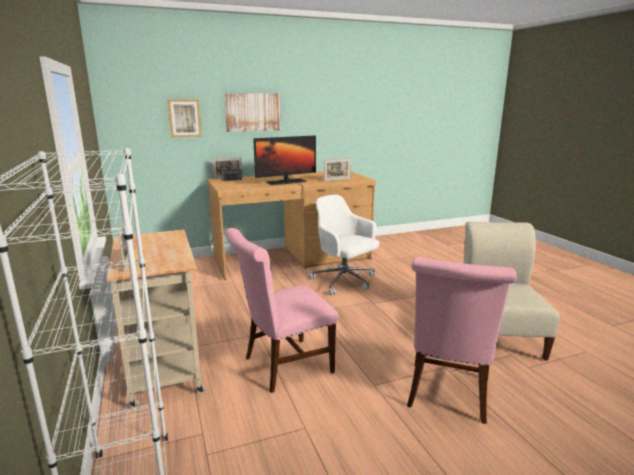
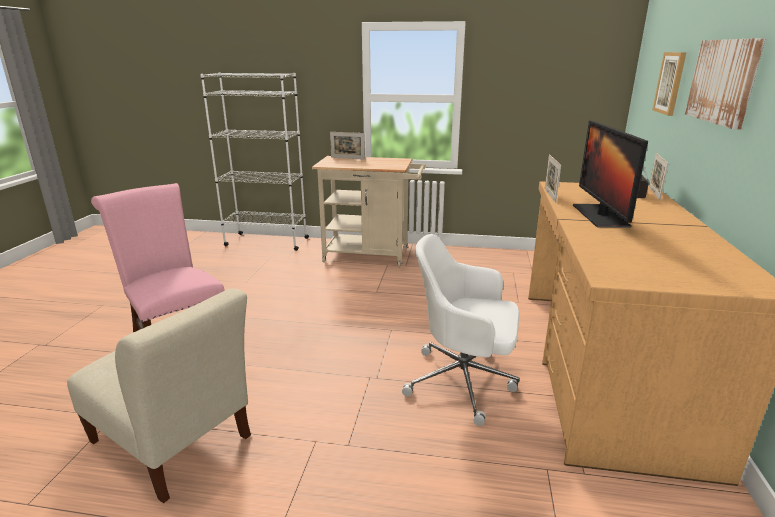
camera: 120 degrees right, 5 degrees up
(283, 366) = (315, 290): pink chair -> none
(337, 180) = (609, 251): picture frame -> picture frame (550, 195)
(344, 281) = (463, 382): white office chair -> white office chair turned 150 degrees counterclockwise

